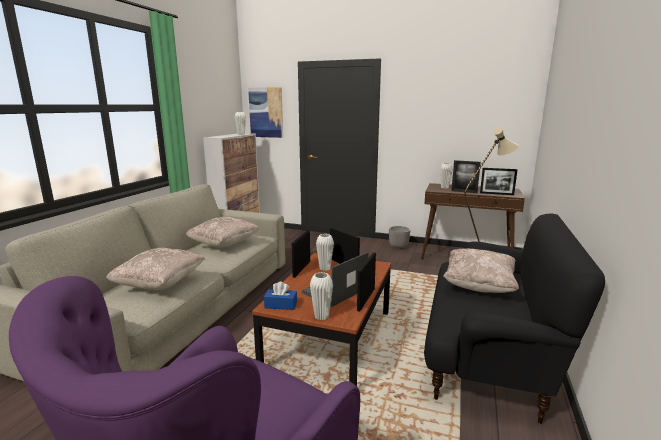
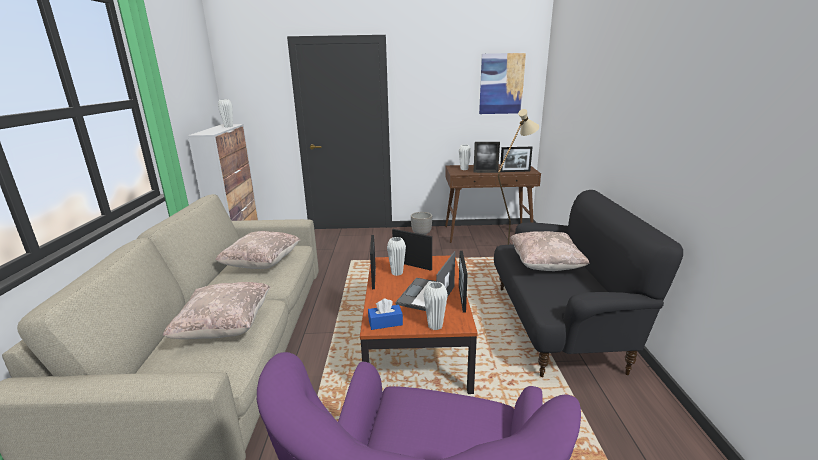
camera: 20 degrees left, 5 degrees up
(266, 112) = (251, 97): picture -> picture (501, 84)

